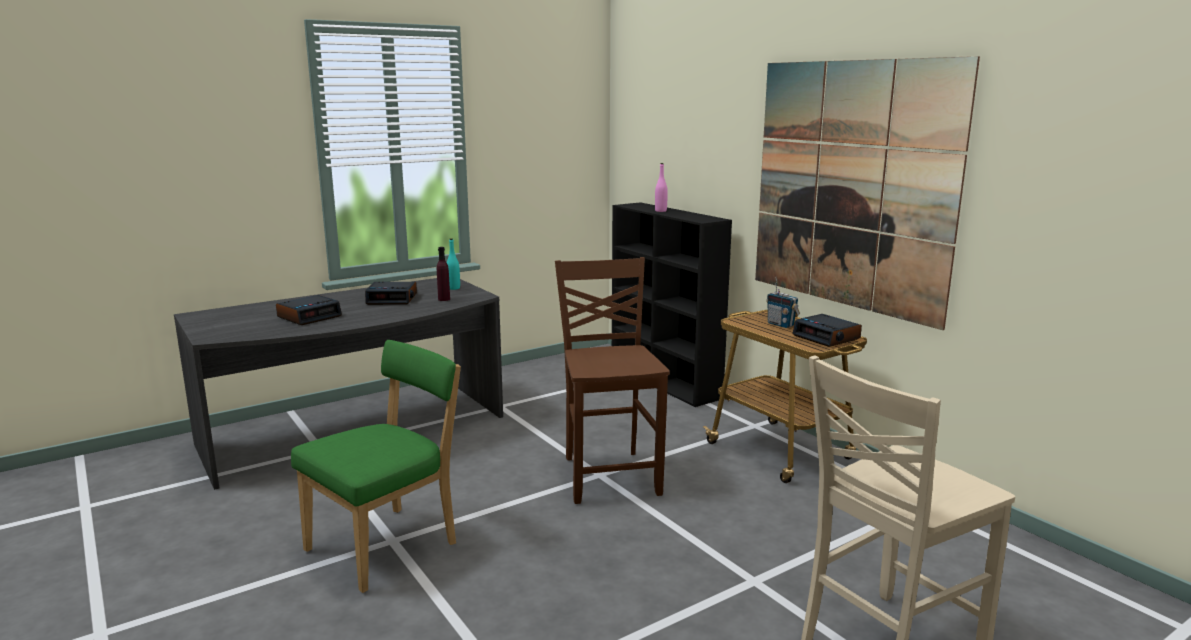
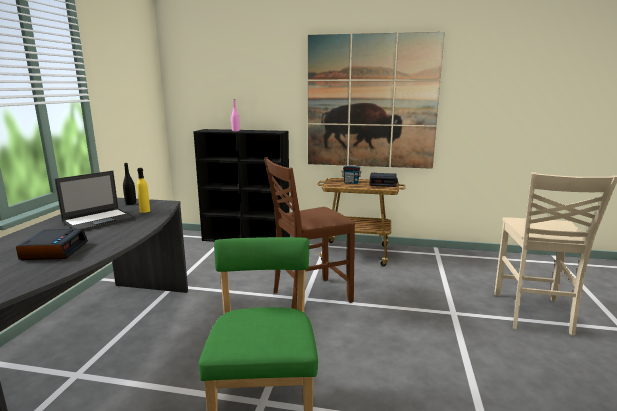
camera: 45 degrees left, 0 degrees up
(392, 299) = (100, 220): alarm clock -> laptop
(444, 299) = (145, 211): purple bottle -> yellow bottle
(453, 288) = (131, 203): turquoise bottle -> black bottle
(610, 475) = (309, 296): brown chair -> brown chair turned 60 degrees counterclockwise

